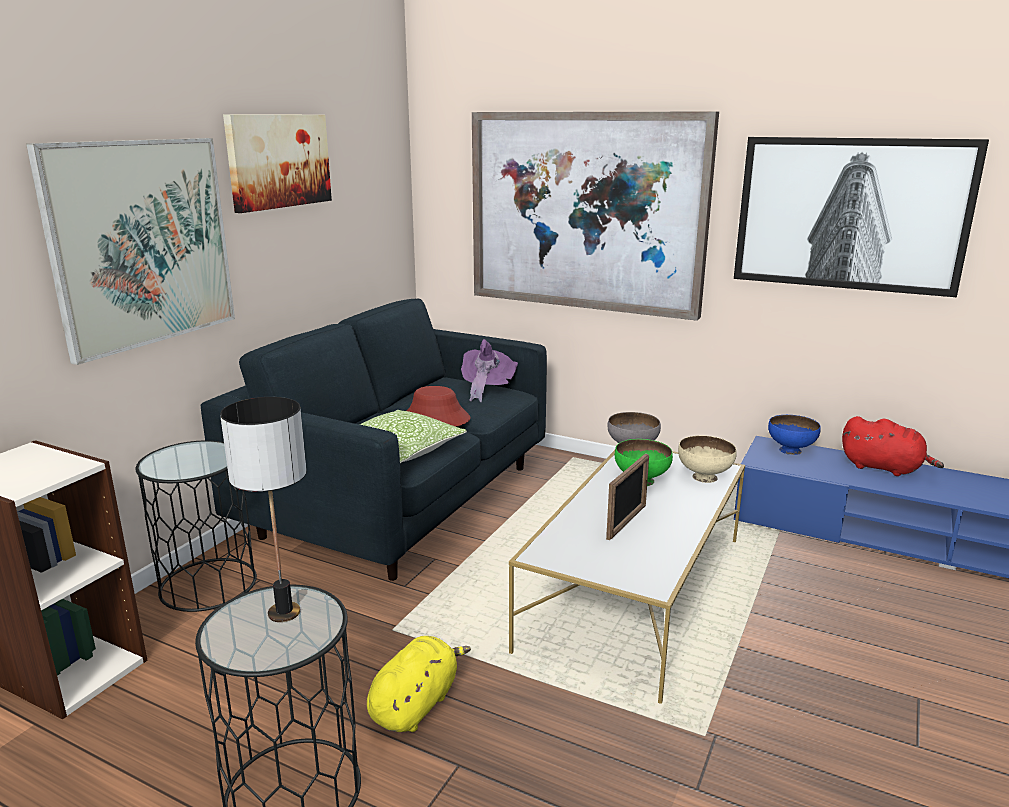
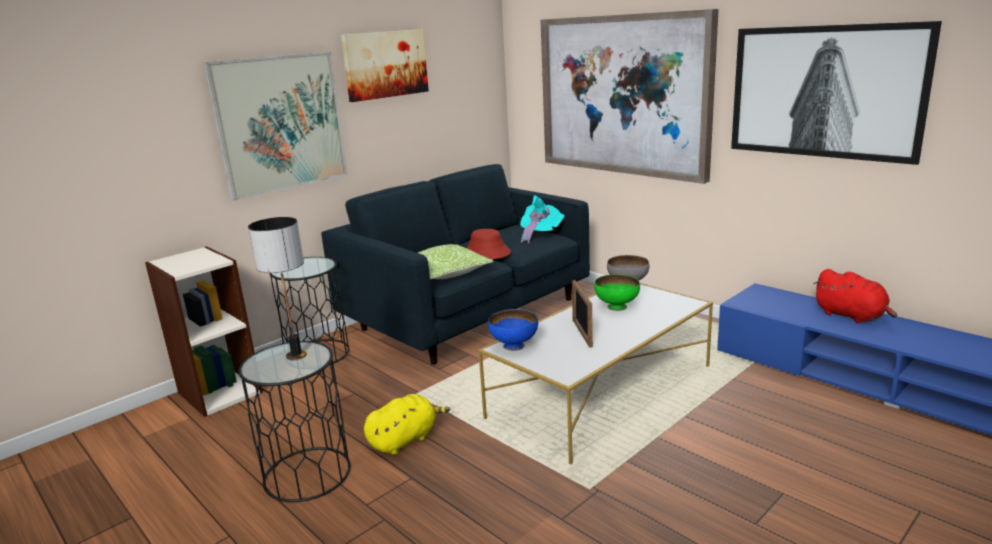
camera: 20 degrees right, 0 degrees up
(487, 388) = (541, 234): purple hat -> turquoise hat
(626, 522) = (582, 333): picture frame -> picture frame turned 120 degrees clockwise
(704, 477) = (669, 308): beige bowl -> none
(790, 451) = (775, 296): blue bowl -> blue bowl (514, 346)

